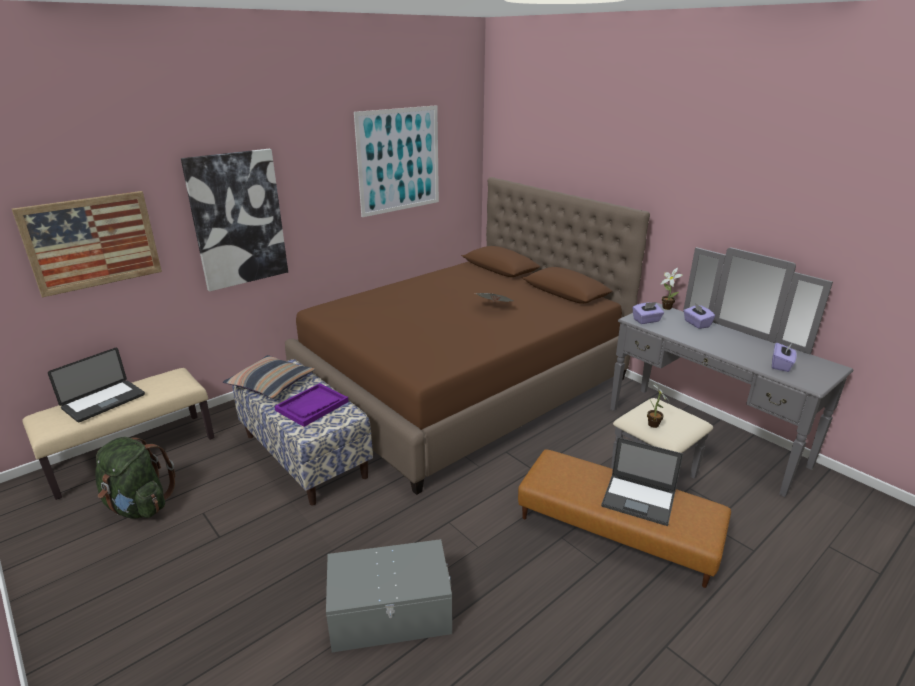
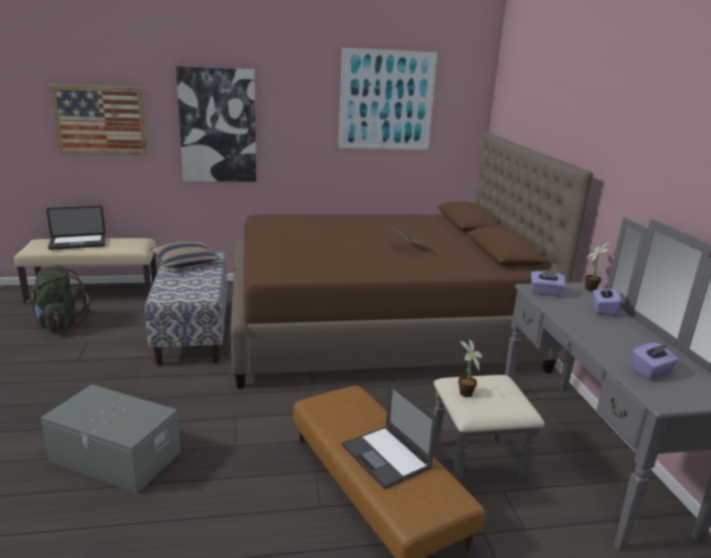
camera: 30 degrees right, 5 degrees down
(312, 406) = (190, 282): purple tray -> none

